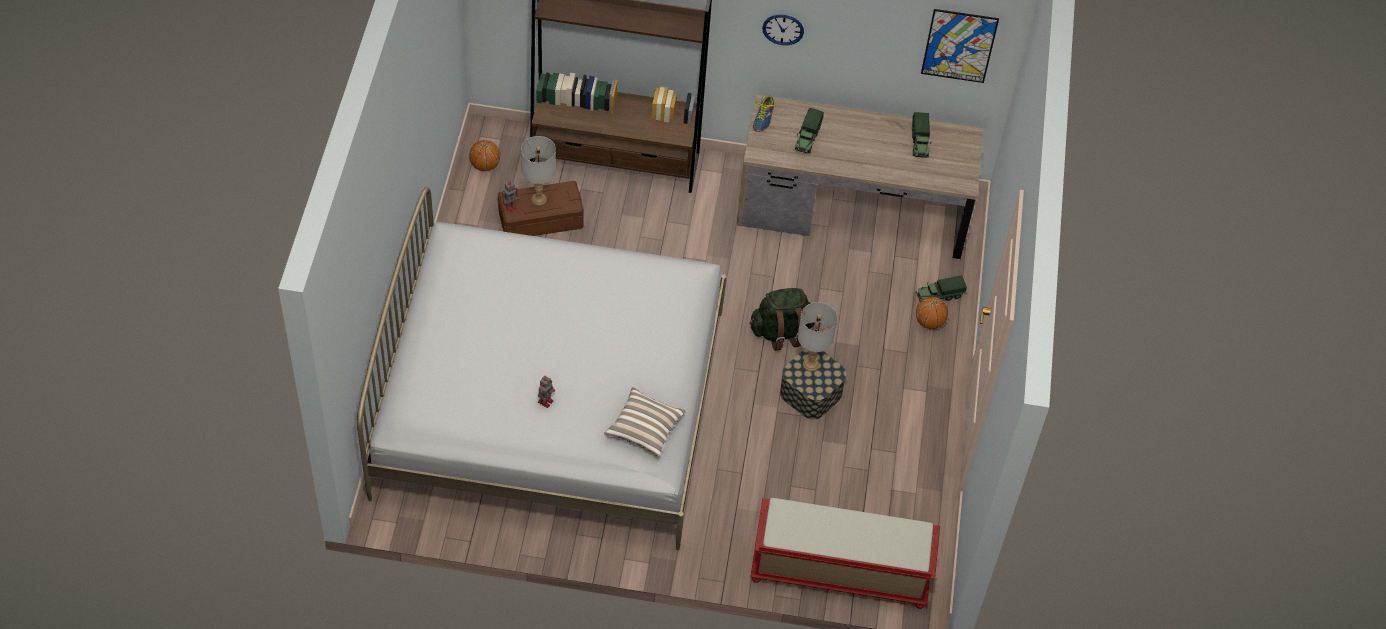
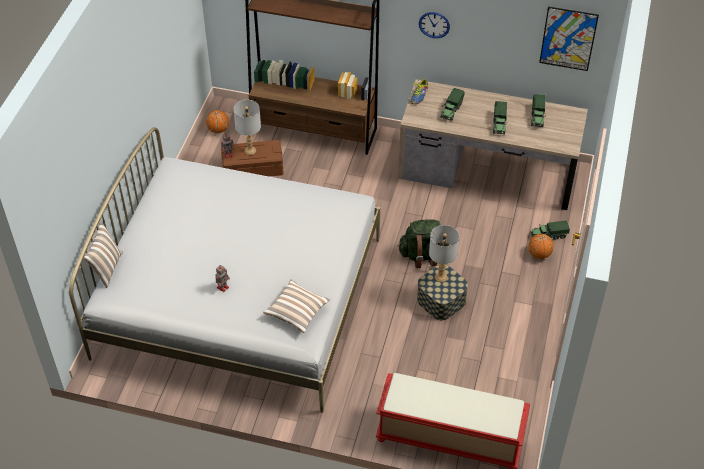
camera: 10 degrees right, 5 degrees down
(390, 385) = (106, 269): none -> pillow
(871, 155) = (499, 124): none -> toy truck

